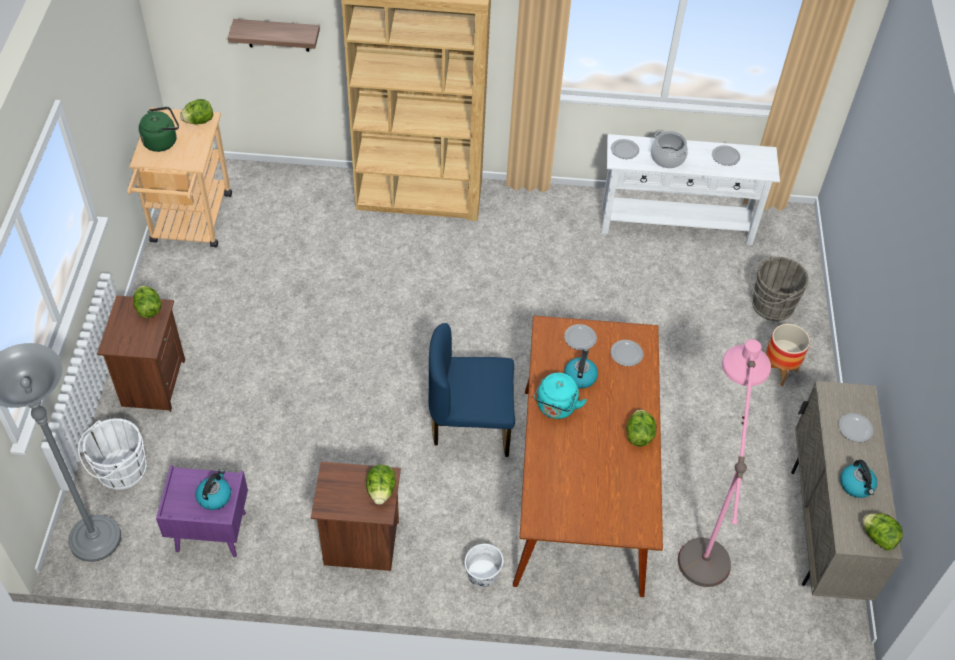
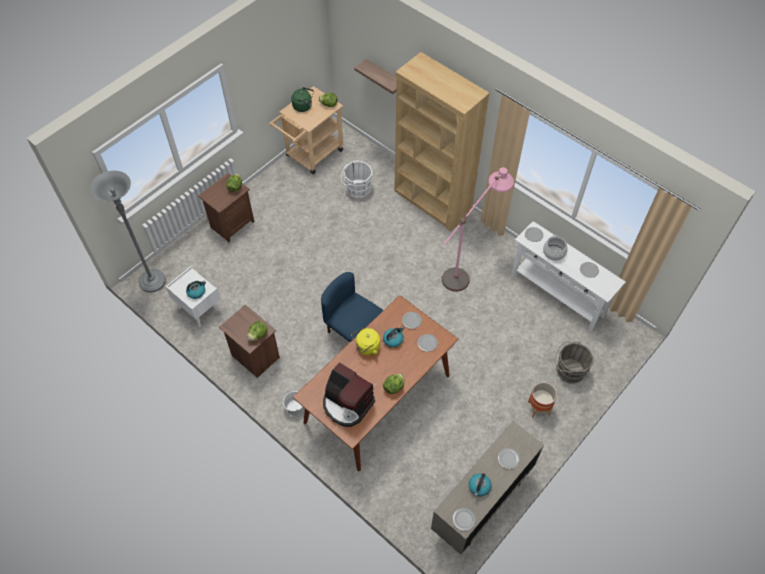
camera: 40 degrees right, 5 degrees up
(119, 471) = (185, 257): white bucket -> white bucket (356, 189)
(210, 532) = (198, 309): purple nightstand -> white nightstand
(556, 408) = (366, 347): turquoise kettle -> yellow kettle
(601, 496) = (347, 404): none -> coffee machine
(704, 529) = (419, 460): pink floor lamp -> pink floor lamp (468, 268)
(878, 537) = (463, 520): lettuce -> plate

